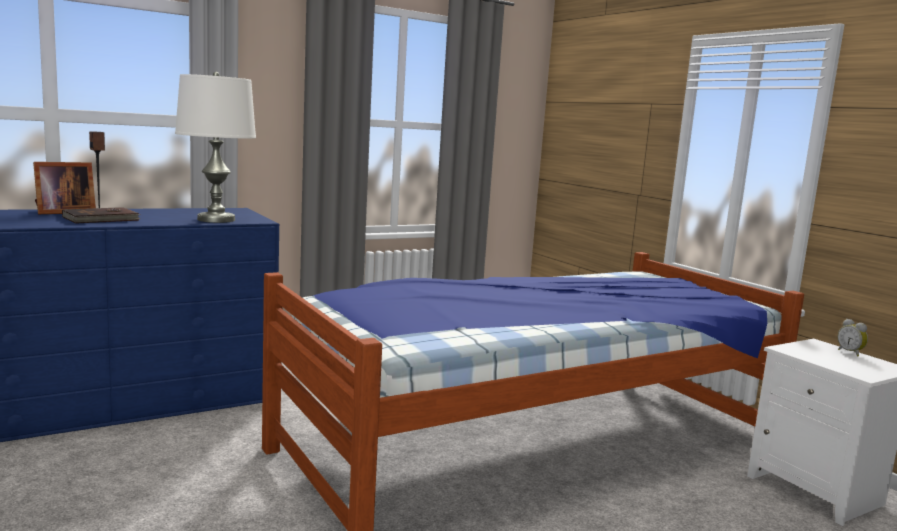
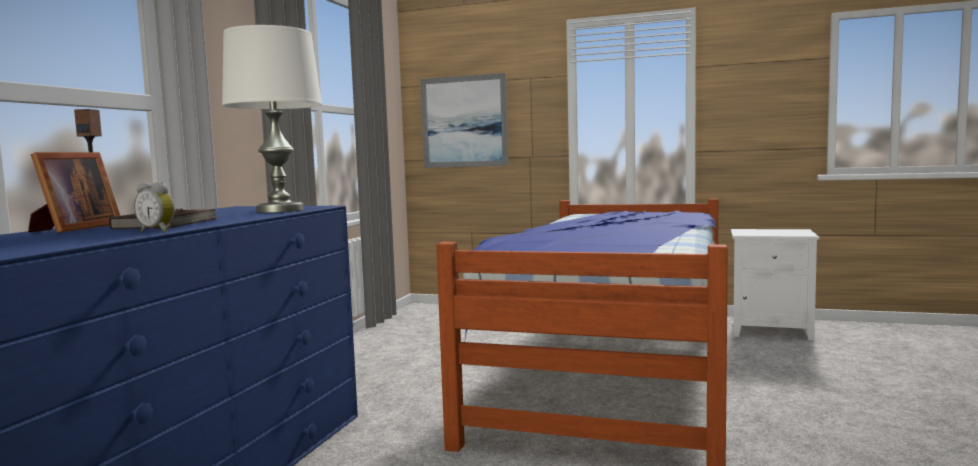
camera: 40 degrees left, 5 degrees down
(587, 145) = (464, 121): none -> picture
(850, 353) = (765, 229): alarm clock -> alarm clock (158, 231)

